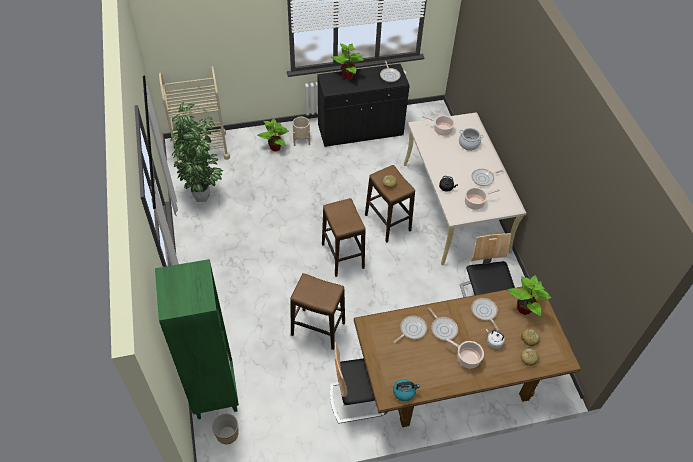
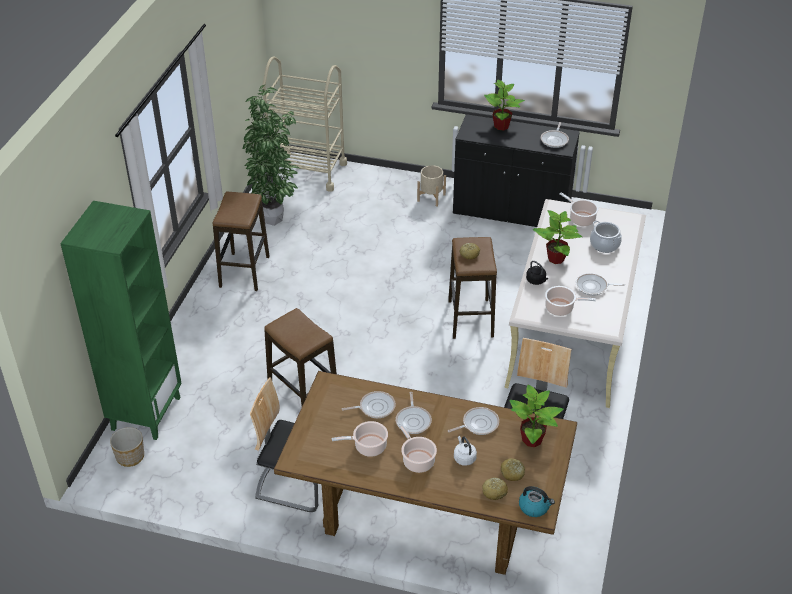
camera: 30 degrees right, 10 degrees down
(276, 147) = (394, 196): potted plant -> potted plant (556, 259)
(342, 256) = (388, 334): stool -> stool (244, 272)
(404, 392) = (316, 463): kettle -> kettle (534, 507)
(428, 362) = (368, 446): none -> cooking pot
(484, 312) = (478, 424): frying pan -> frying pan turned 60 degrees clockwise

